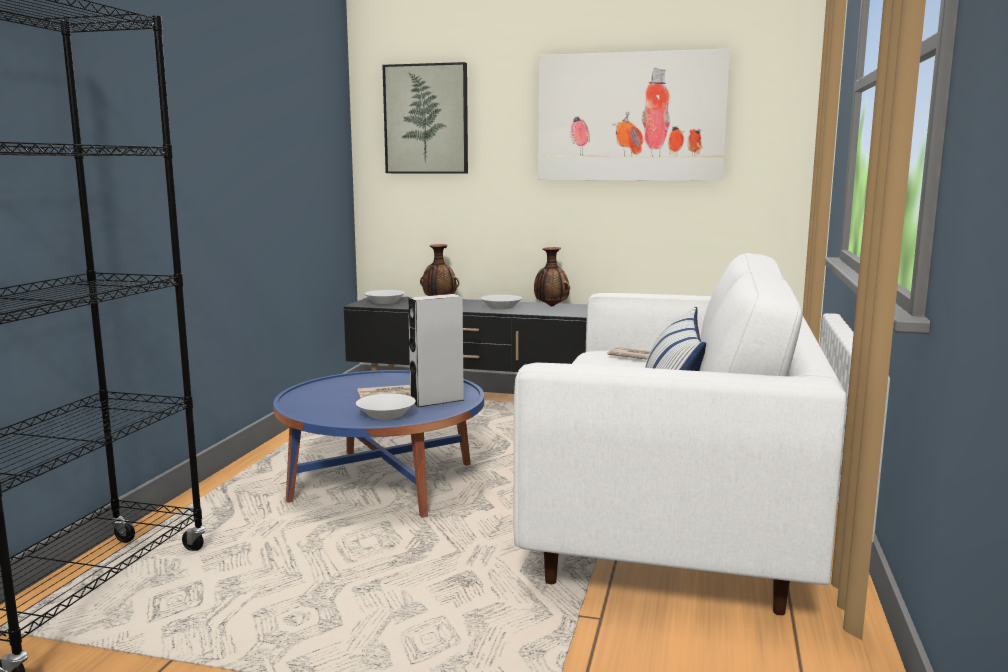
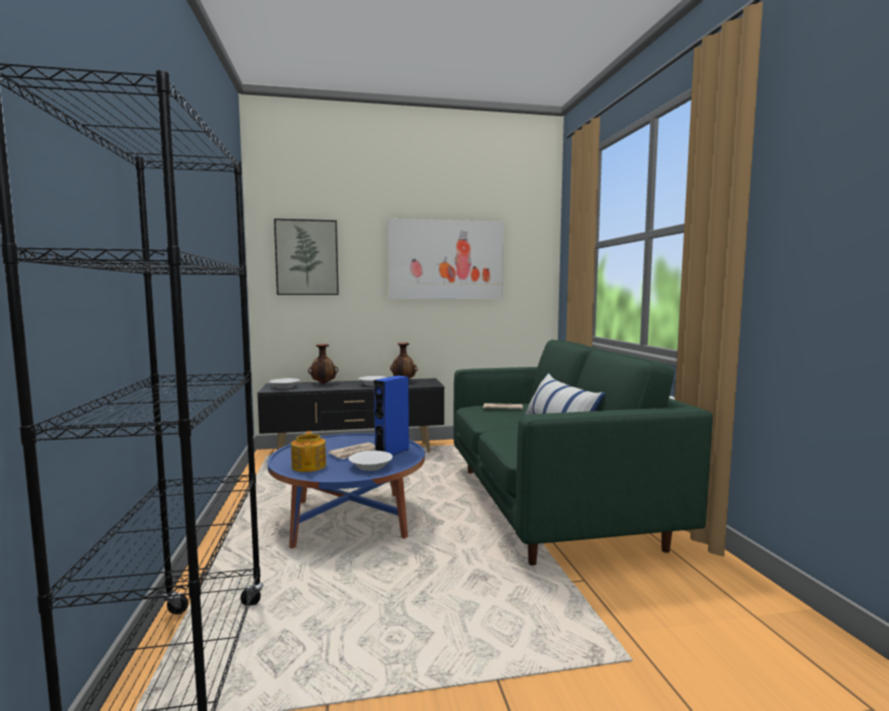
camera: 25 degrees left, 5 degrees down
(319, 403) = (309, 466): none -> teapot
(437, 401) = (392, 452): grey speaker -> blue speaker
(671, 515) = (550, 505): white sofa -> green sofa

